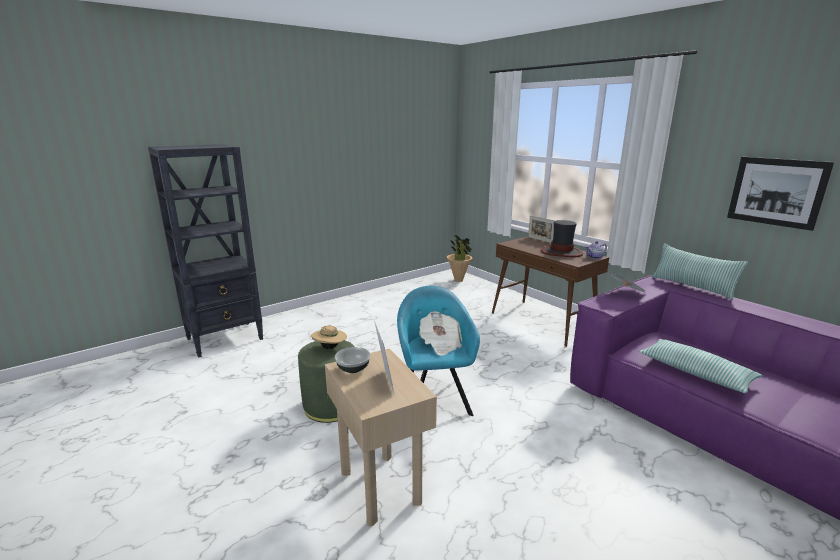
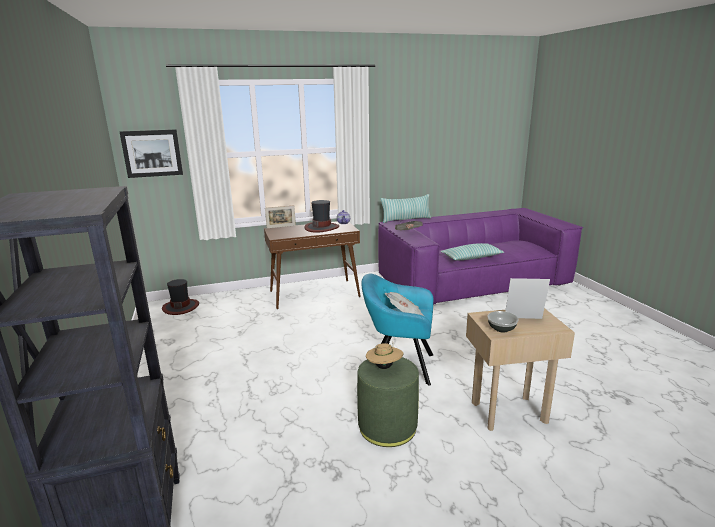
camera: 70 degrees left, 0 degrees up
(458, 280) = (181, 307): potted plant -> hat
(776, 192) = (424, 151): picture -> picture (152, 153)

